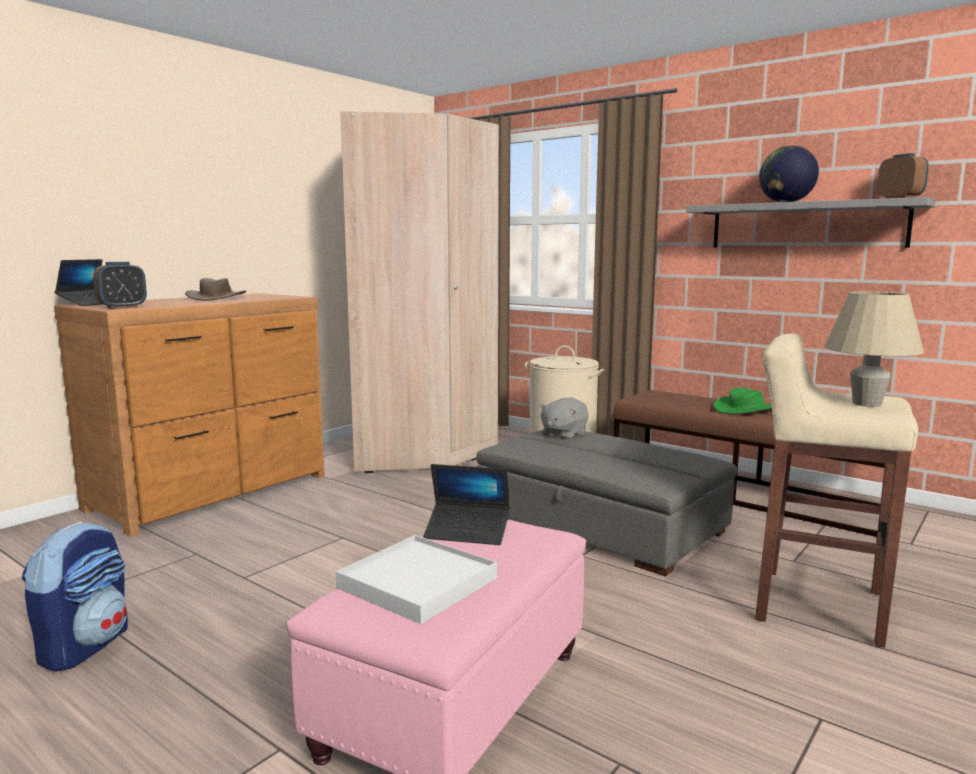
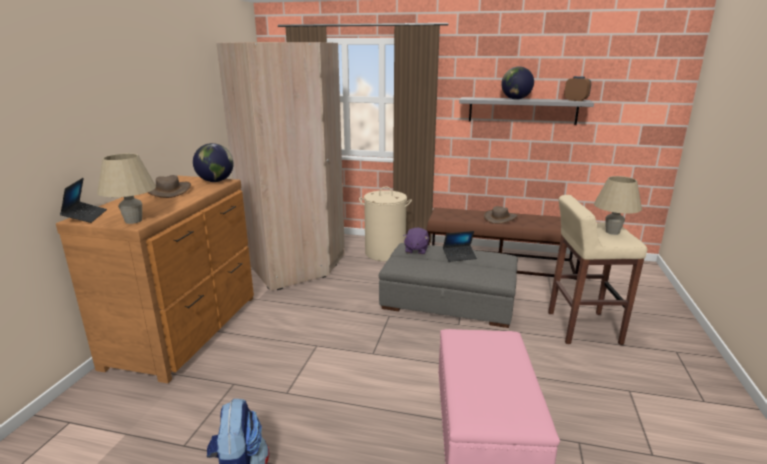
camera: 25 degrees left, 10 degrees up
(122, 307) = (133, 221): alarm clock -> beige table lamp
(286, 296) = (216, 181): none -> globe
(417, 583) = (488, 389): white tray -> none
(467, 532) = (468, 345): laptop -> laptop (459, 256)
(563, 434) = (416, 250): grey plush toy -> purple plush toy
(746, 409) = (500, 218): green hat -> brown hat

